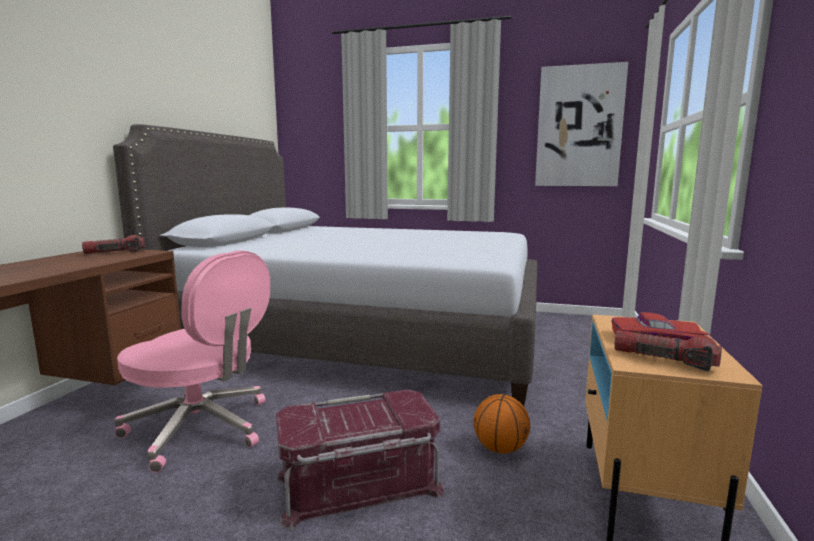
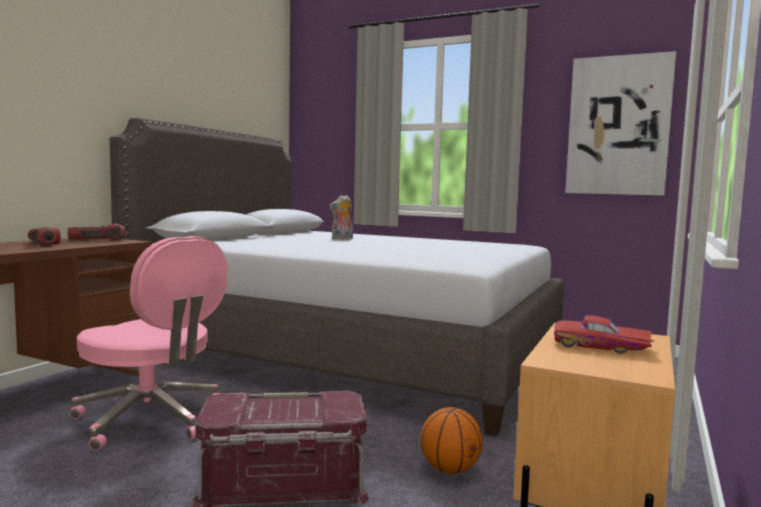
camera: 10 degrees right, 5 degrees down
(346, 235) = (342, 239): none -> plush toy
(664, 360) = (587, 362): flashlight -> flashlight (42, 244)

